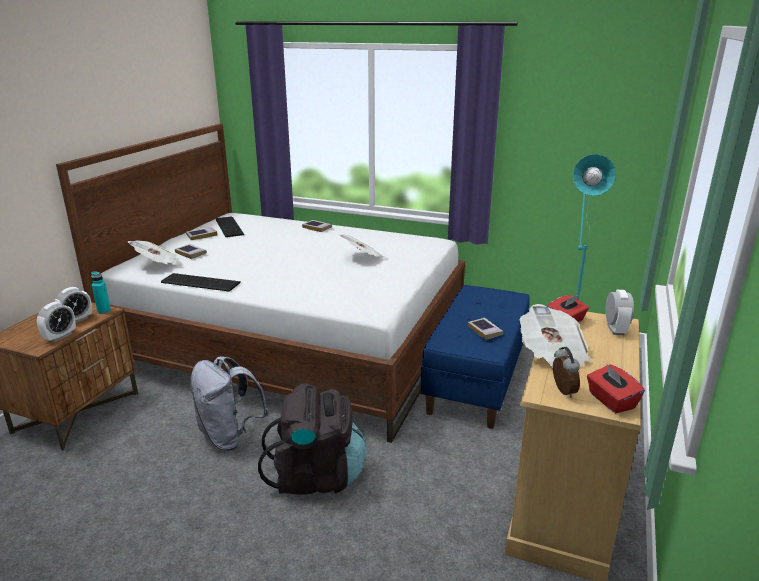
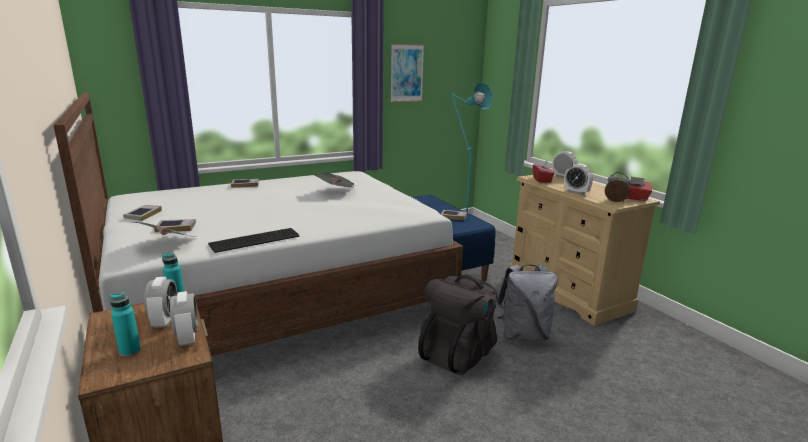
camera: 50 degrees left, 5 degrees down
(32, 330) = (130, 351): none -> turquoise bottle
(229, 436) = (357, 371): grey backpack -> grey backpack (523, 335)
(230, 226) = (154, 202): keyboard -> none
(542, 125) = (406, 73): none -> picture
(552, 356) = (576, 192): newspaper -> alarm clock

